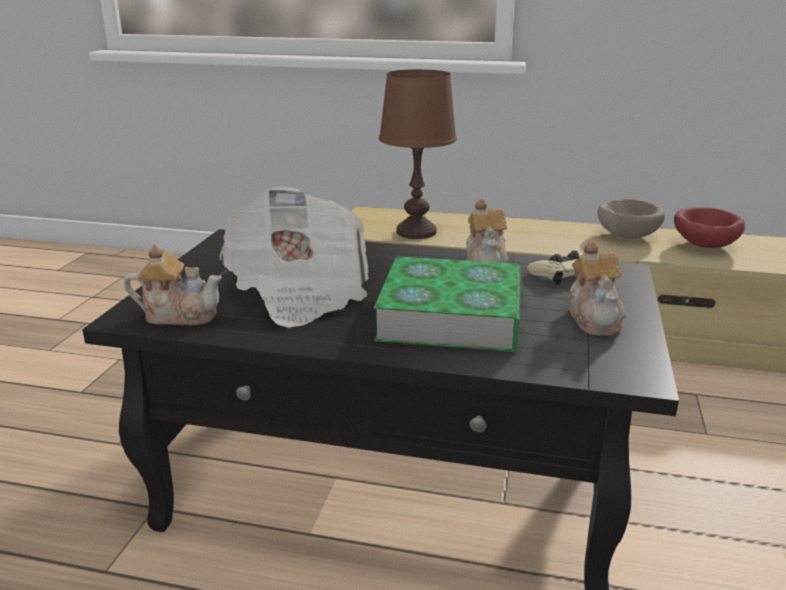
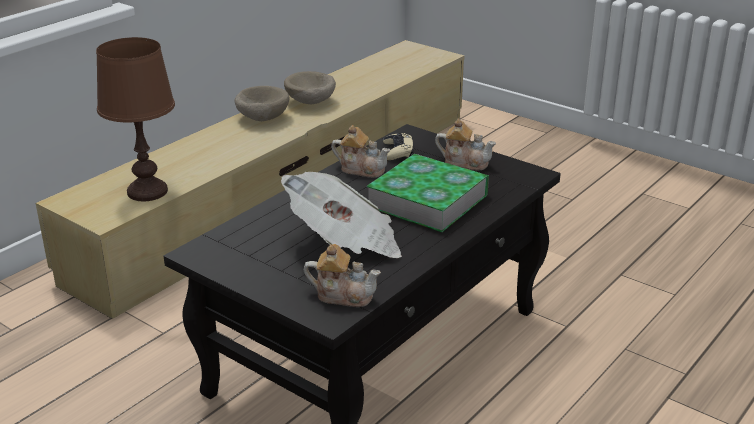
camera: 65 degrees left, 5 degrees up
(179, 315) = (343, 295): teapot -> teapot turned 75 degrees clockwise
(703, 246) = (310, 103): red bowl -> beige bowl

